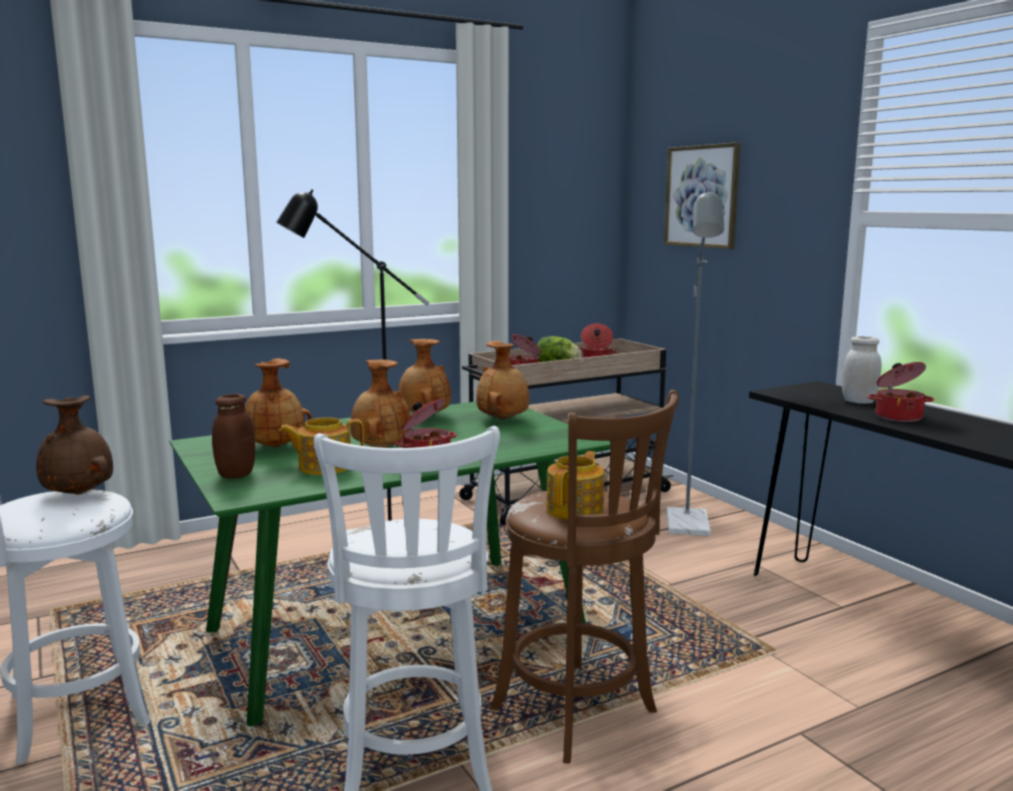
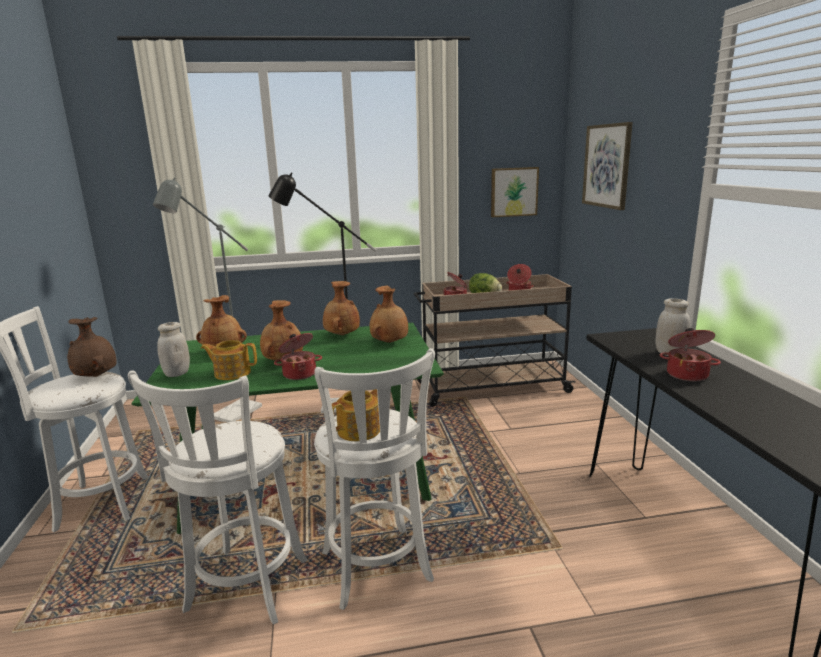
camera: 20 degrees right, 5 degrees up
(236, 474) = (177, 373): brown jar -> white jar
(569, 231) = (513, 192): none -> picture
(579, 714) = (378, 571): brown stool -> white stool
(688, 528) = (565, 426): grey floor lamp -> grey floor lamp (230, 416)

